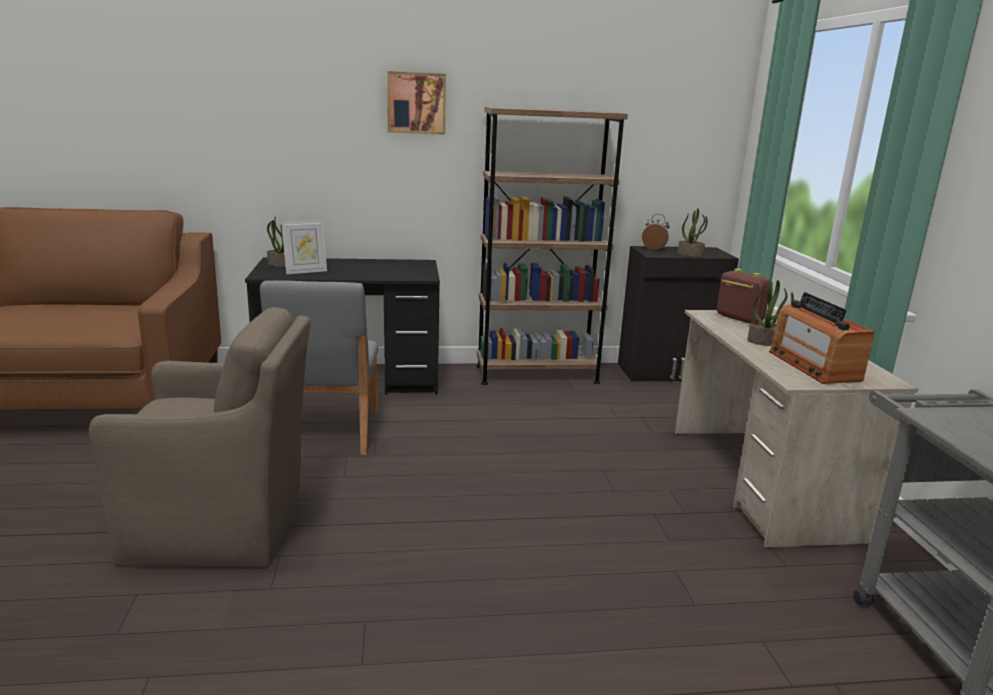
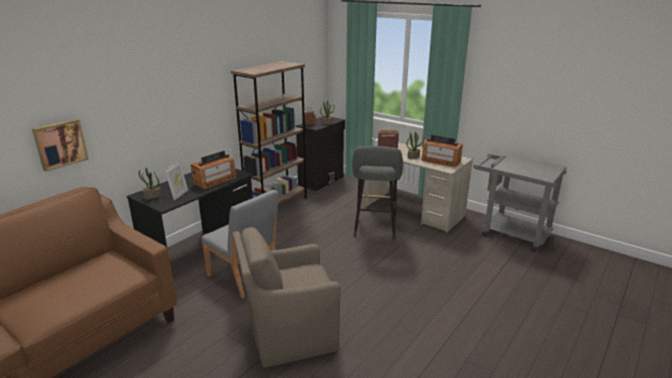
camera: 45 degrees left, 5 degrees up
(223, 527) = (289, 335): brown armchair -> brown armchair turned 150 degrees counterclockwise
(378, 273) = (215, 181): none -> radio
(416, 103) = (197, 76): picture -> picture (60, 144)
(622, 472) = (375, 230): none -> grey stool

